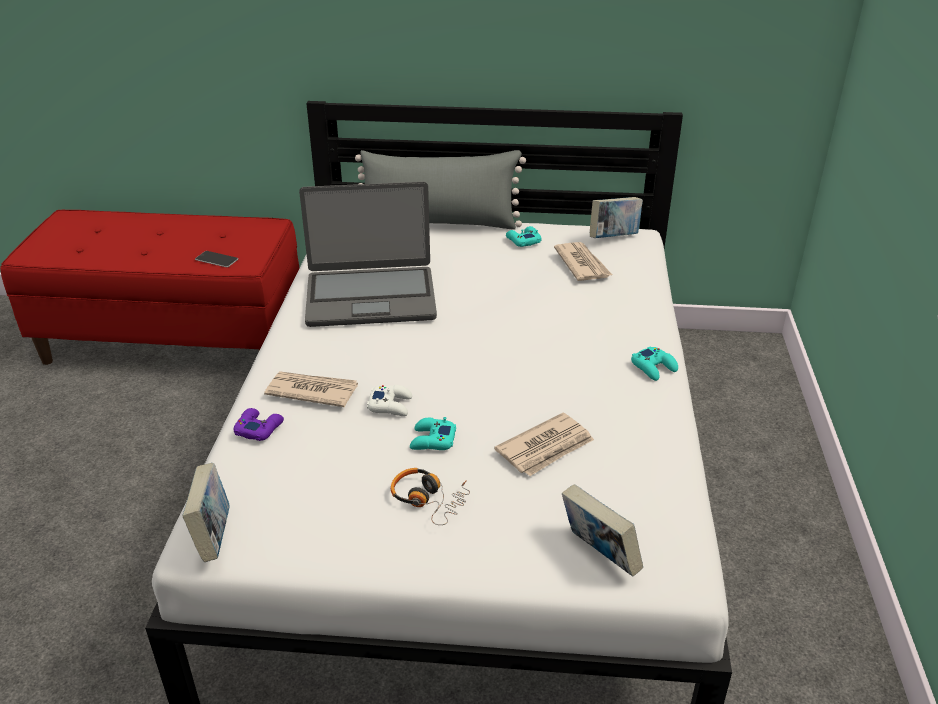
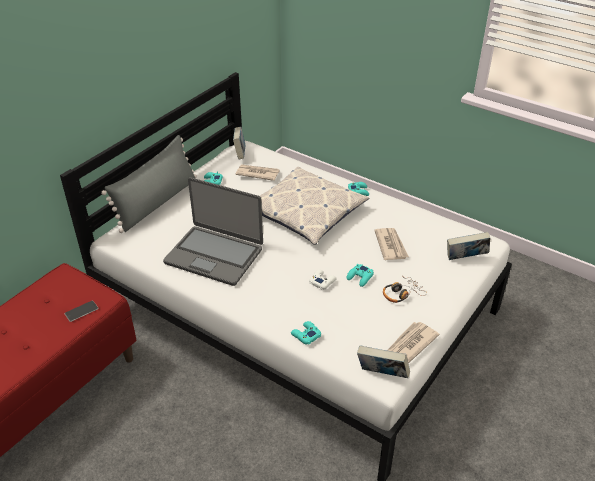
camera: 60 degrees left, 5 degrees up
(259, 428) = (305, 335): purple game controller -> turquoise game controller
(311, 391) = (287, 306): newspaper -> newspaper (410, 344)
(370, 297) = (214, 255): laptop -> laptop turned 90 degrees clockwise
(540, 336) = (305, 212): none -> pillow

